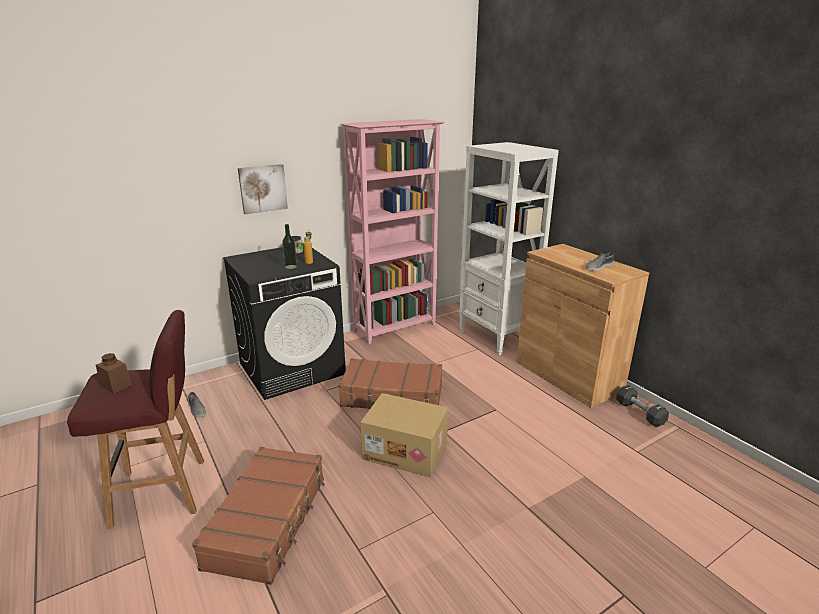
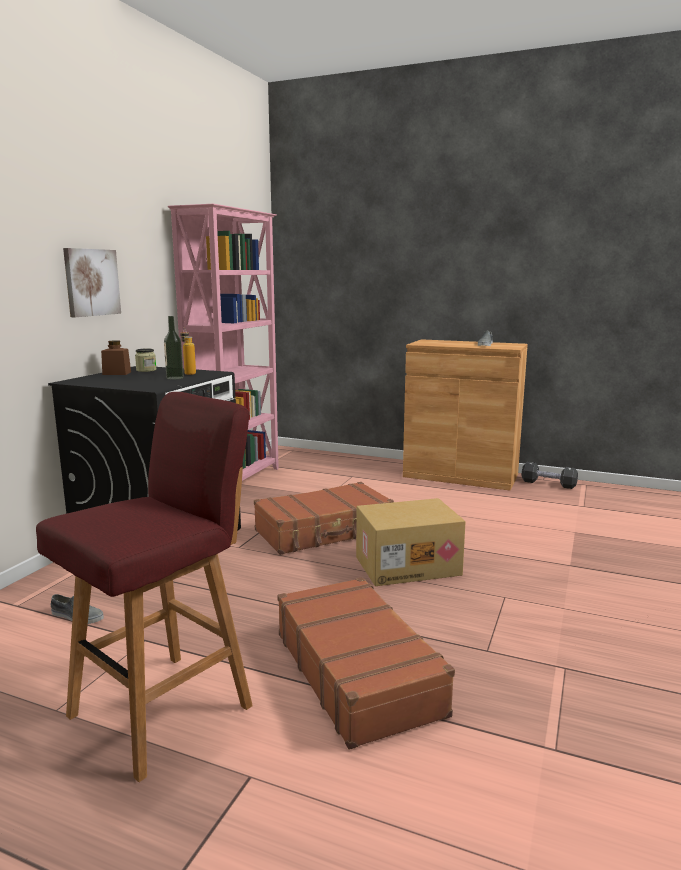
camera: 35 degrees left, 10 degrees down
(116, 385) = (122, 515): brown jar -> brown jar (117, 373)
(497, 337) = (356, 464): white bookcase -> none

